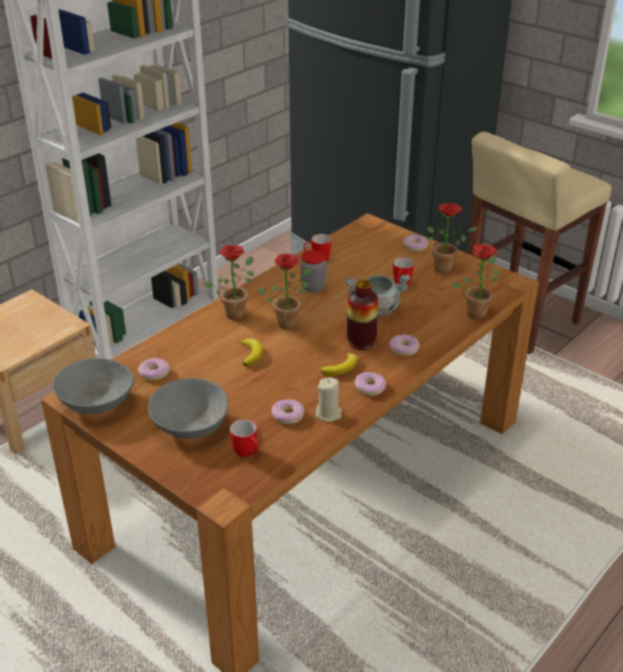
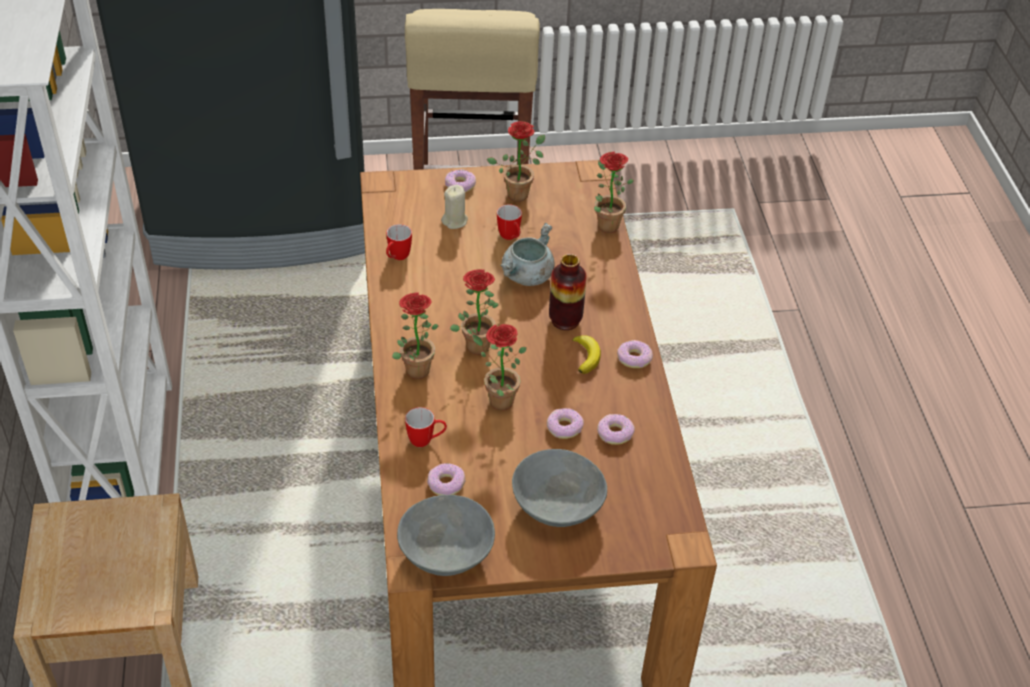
camera: 50 degrees left, 10 degrees up
(247, 454) = (639, 492): mug -> mug (426, 440)
(251, 354) = (496, 399): banana -> potted plant
(313, 287) = (440, 291): jar -> none
(328, 414) = (641, 407): beige candle -> beige candle (455, 221)
(404, 349) = (605, 301): donut -> donut (564, 427)

